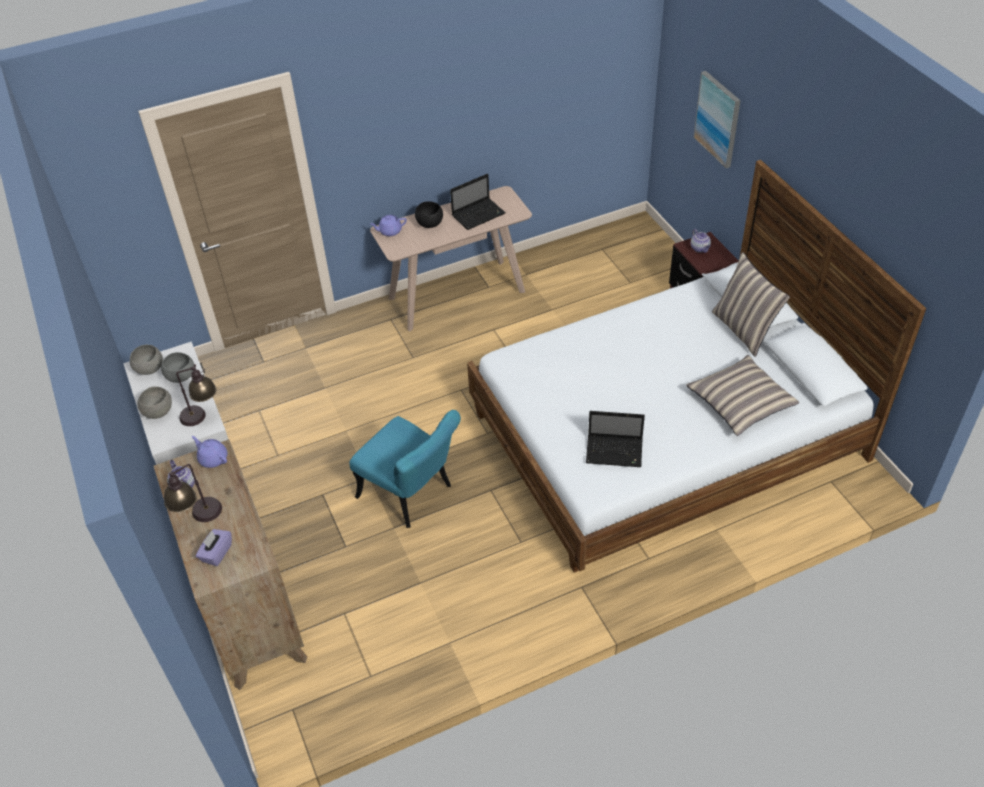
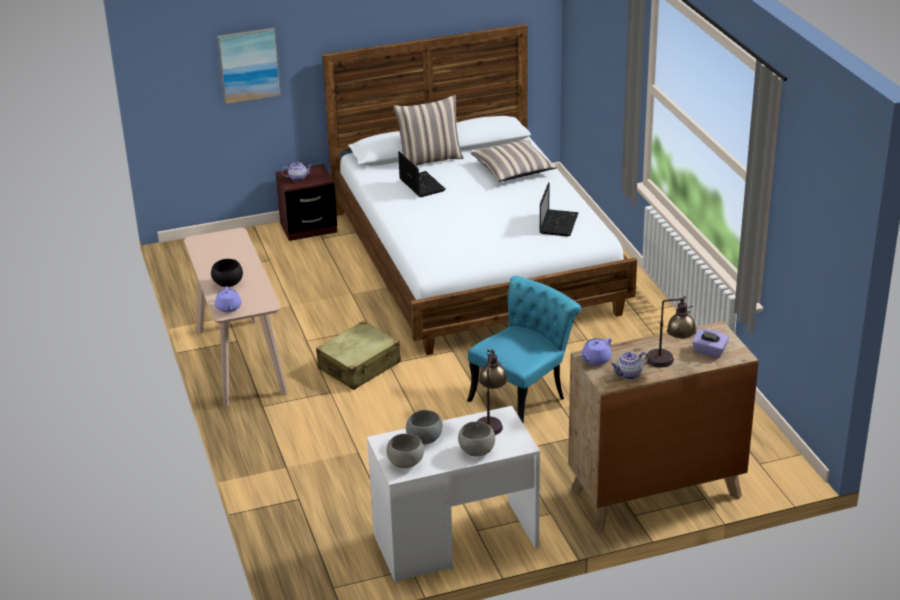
camera: 85 degrees left, 15 degrees down
(455, 370) = (359, 366): none -> beige suitcase
(479, 214) = (226, 255): laptop -> laptop (421, 185)

